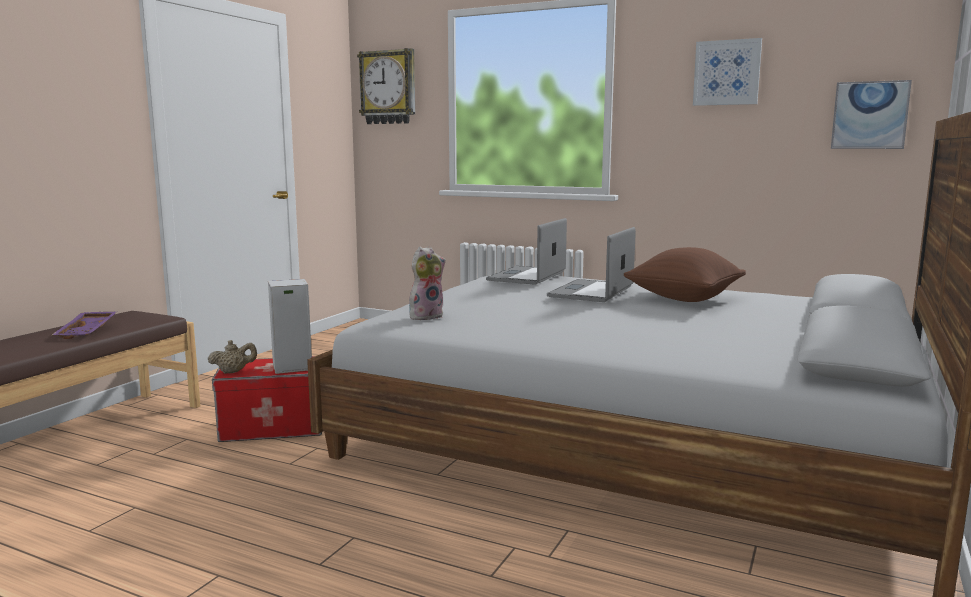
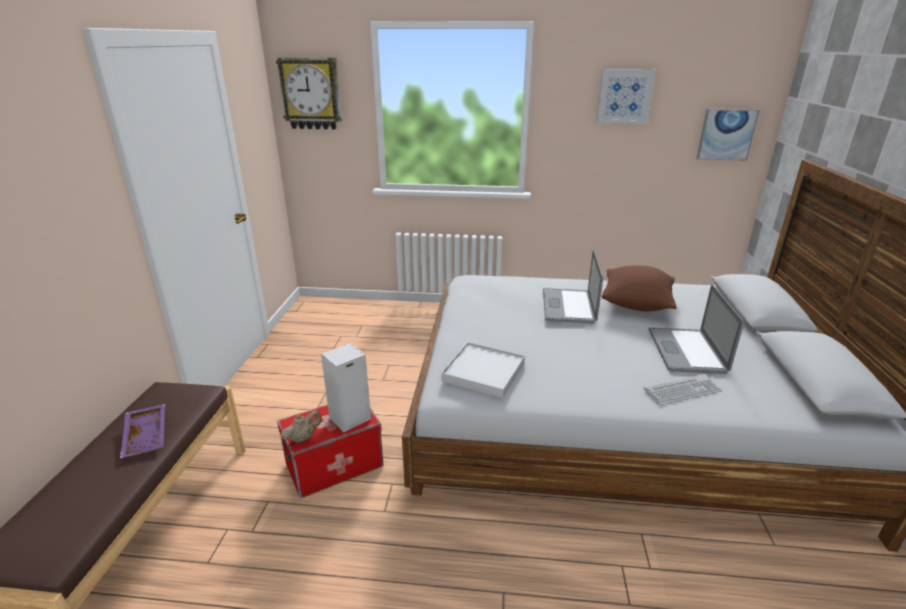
camera: 20 degrees left, 15 degrees up
(426, 316) = (484, 372): plush toy -> white tray
(527, 276) = (497, 285): laptop -> laptop (686, 350)
(644, 346) = (682, 390): none -> keyboard

